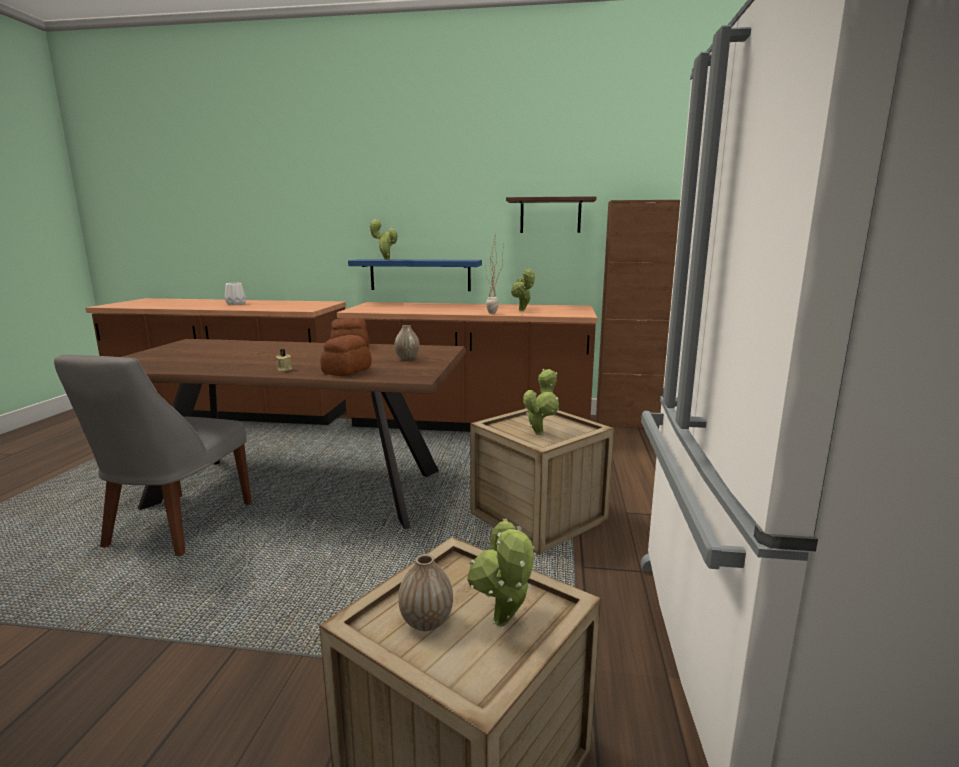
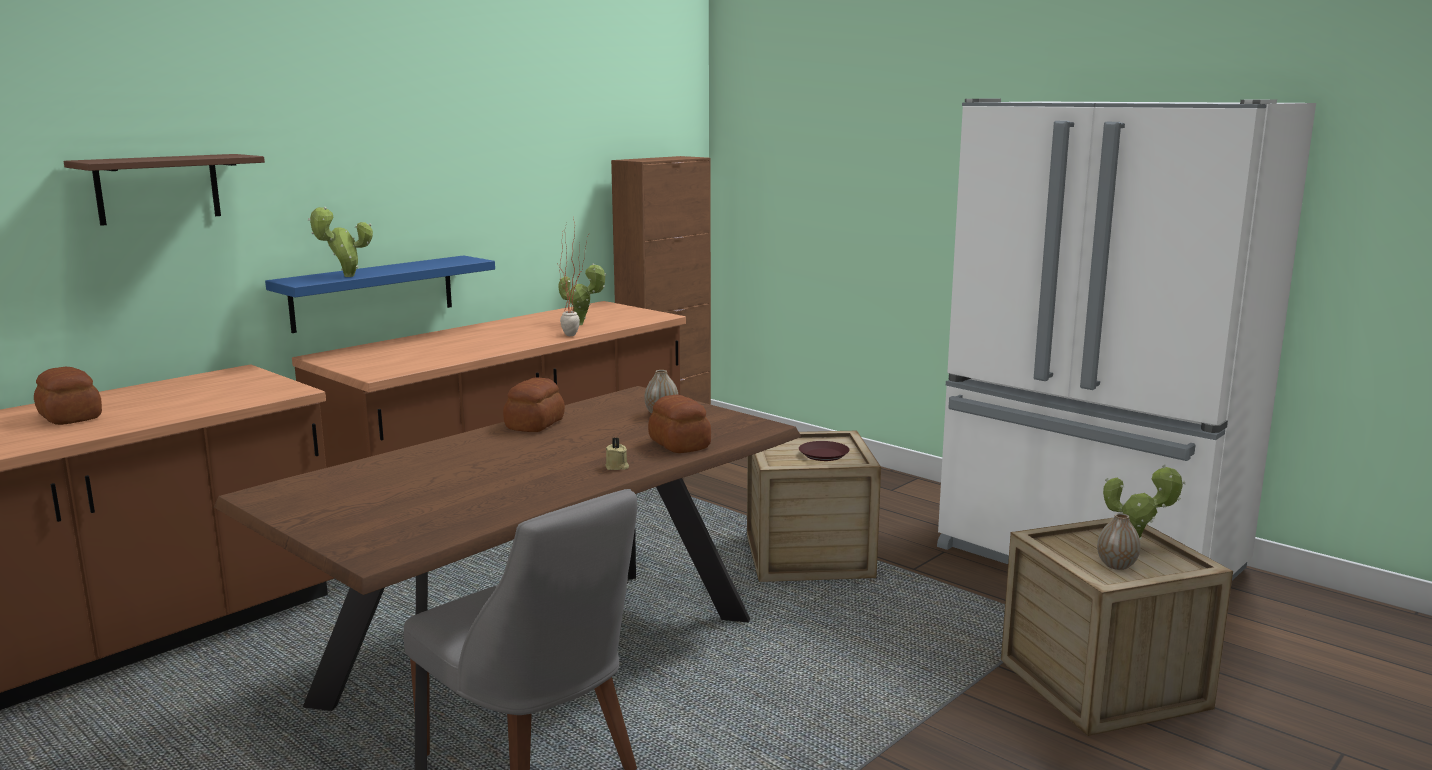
camera: 55 degrees left, 0 degrees up
(236, 304) = (71, 416): white vase -> bread
(540, 432) = (823, 455): potted plant -> brown plate
(550, 216) = (545, 181): brown shelf -> brown shelf (158, 189)

